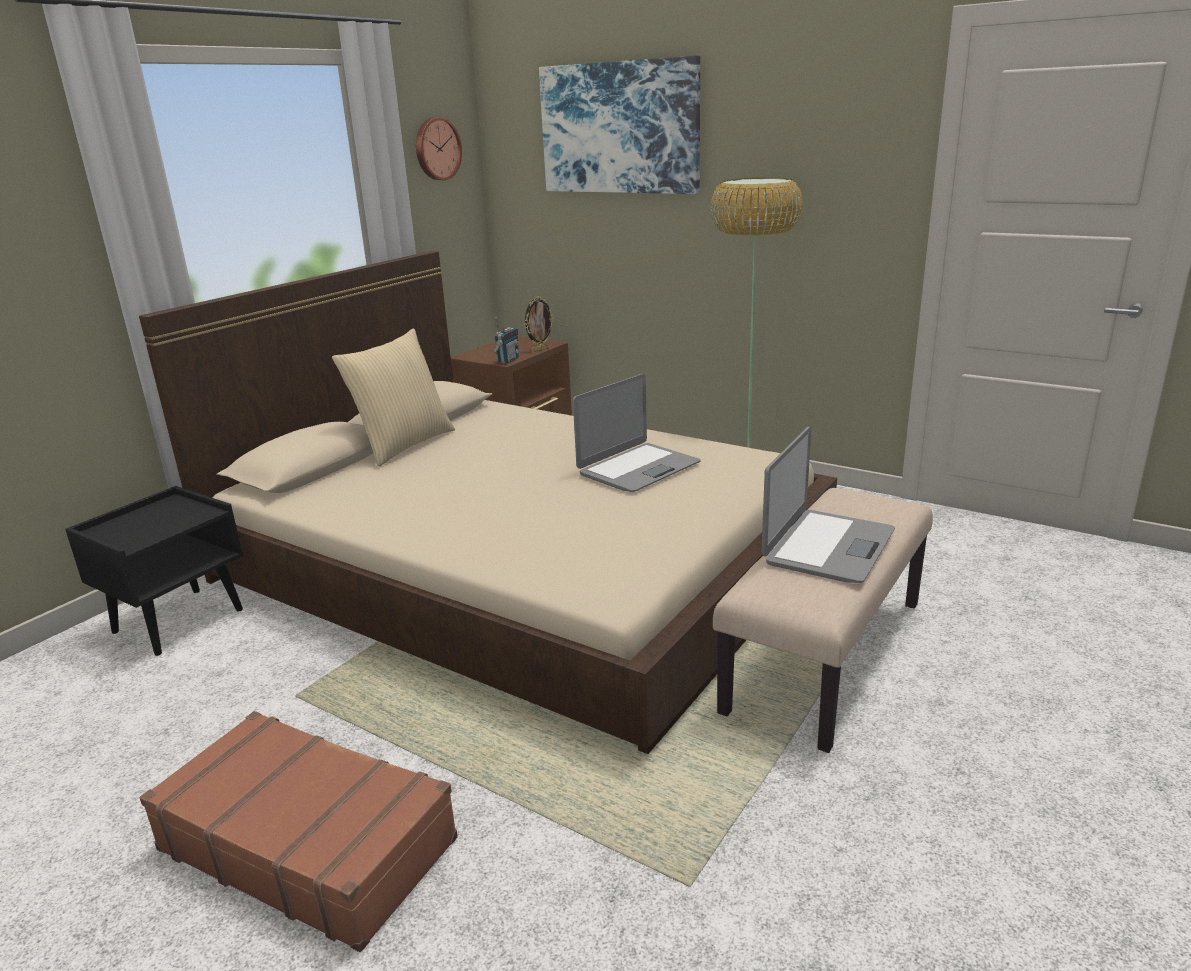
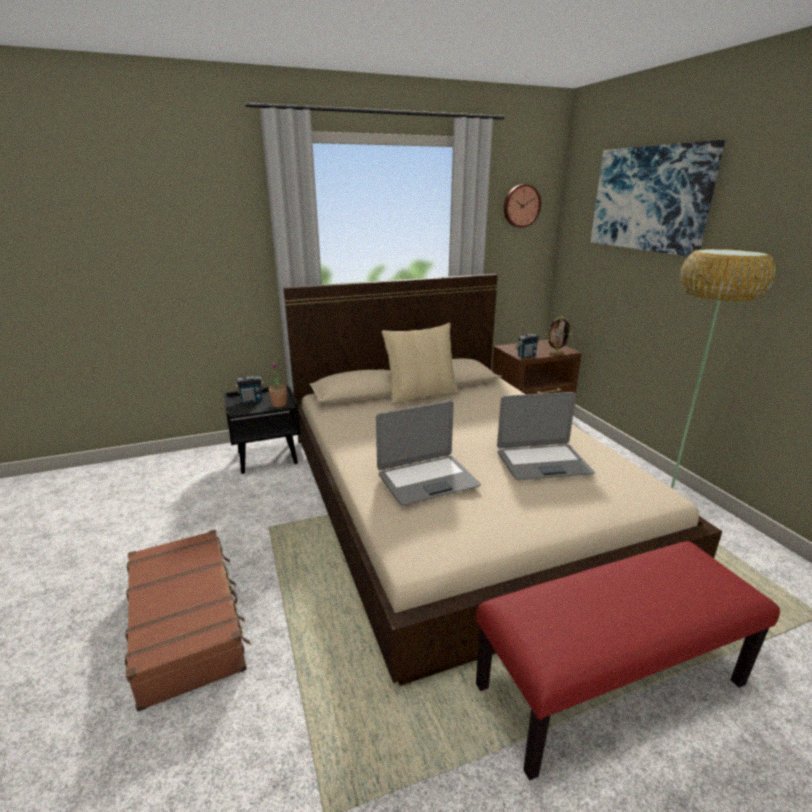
camera: 35 degrees right, 0 degrees up
(133, 525) = (251, 400): none -> radio
(194, 516) = (279, 404): none -> potted plant
(824, 654) = (609, 683): beige bench -> red bench
(827, 547) = (618, 598): laptop -> laptop (427, 480)

